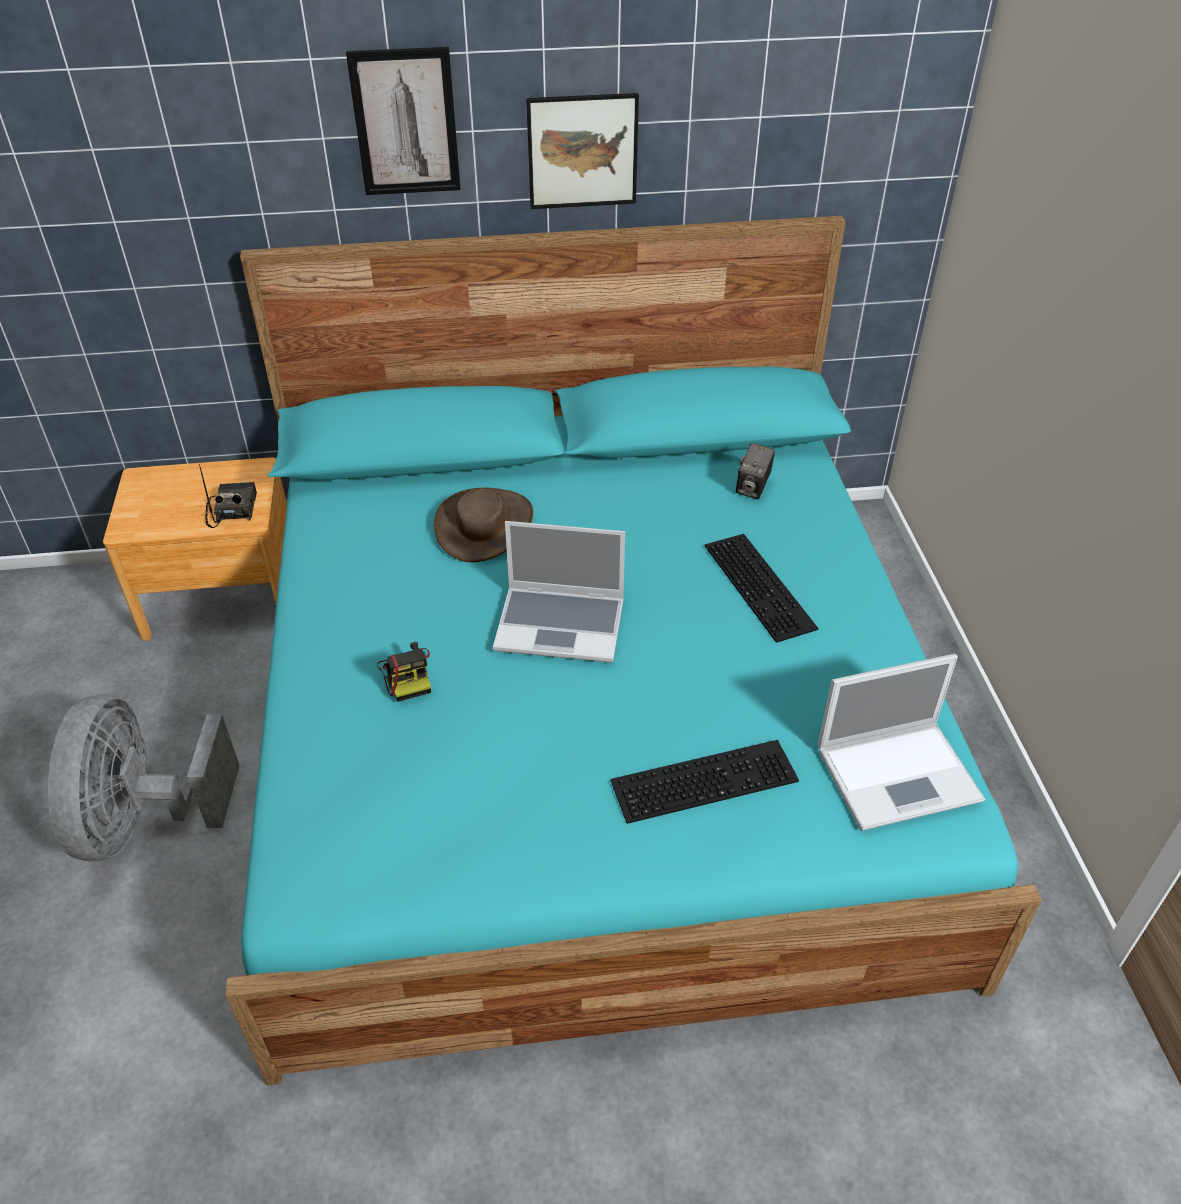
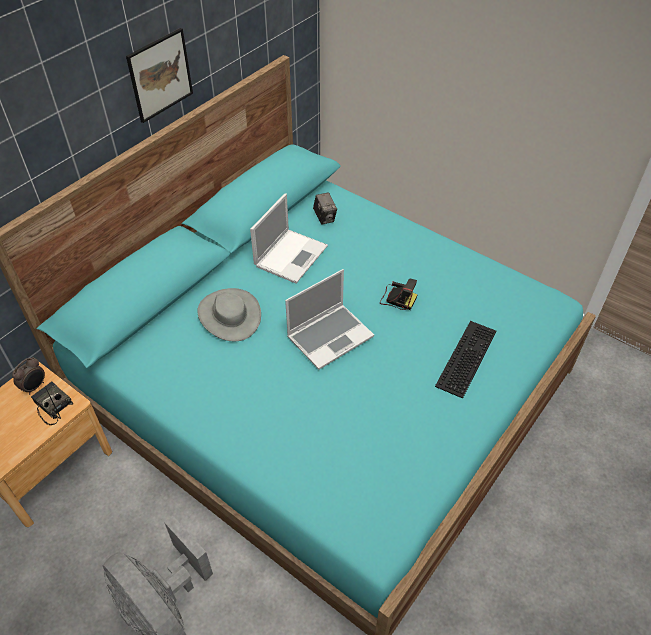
camera: 45 degrees left, 5 degrees up
(242, 481) = (35, 387): none -> alarm clock
(405, 122) = (63, 102): picture -> none
(407, 675) = (295, 411): camera -> camera (397, 298)
(485, 525) = (229, 315): brown hat -> grey hat
(762, 586) = (384, 260): keyboard -> none
(900, 773) = (522, 301): laptop -> laptop (291, 255)

